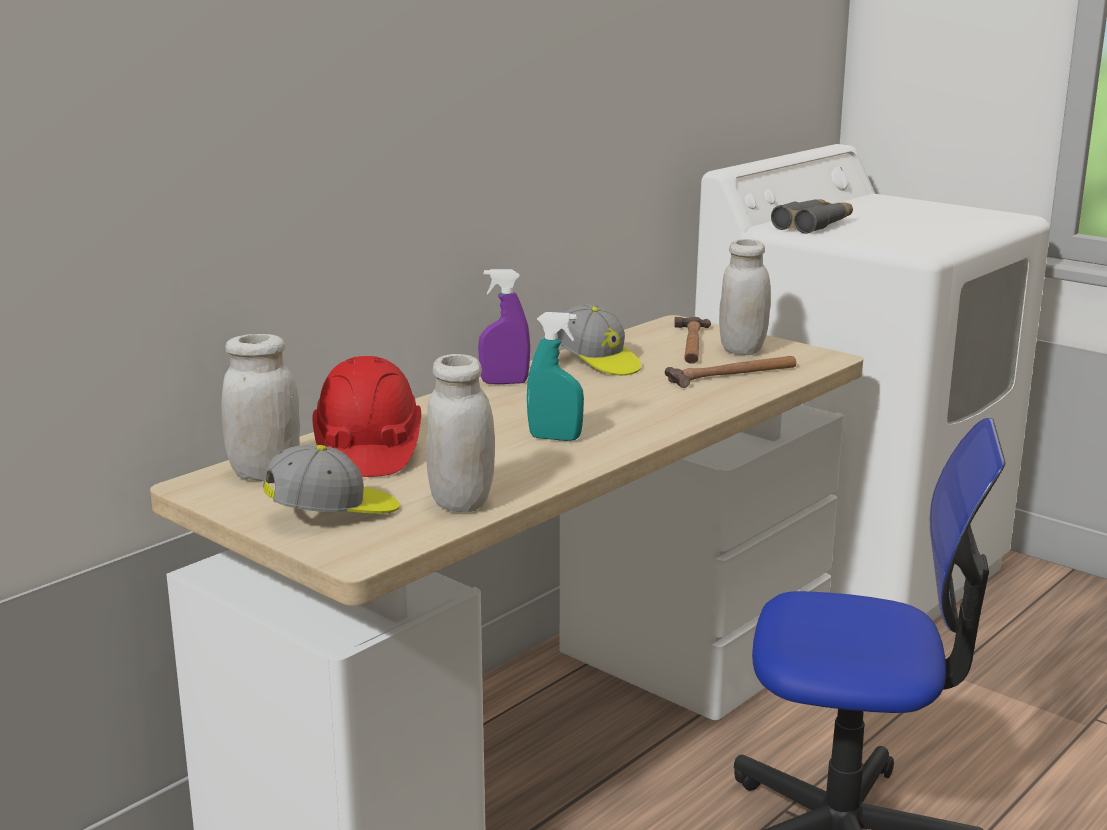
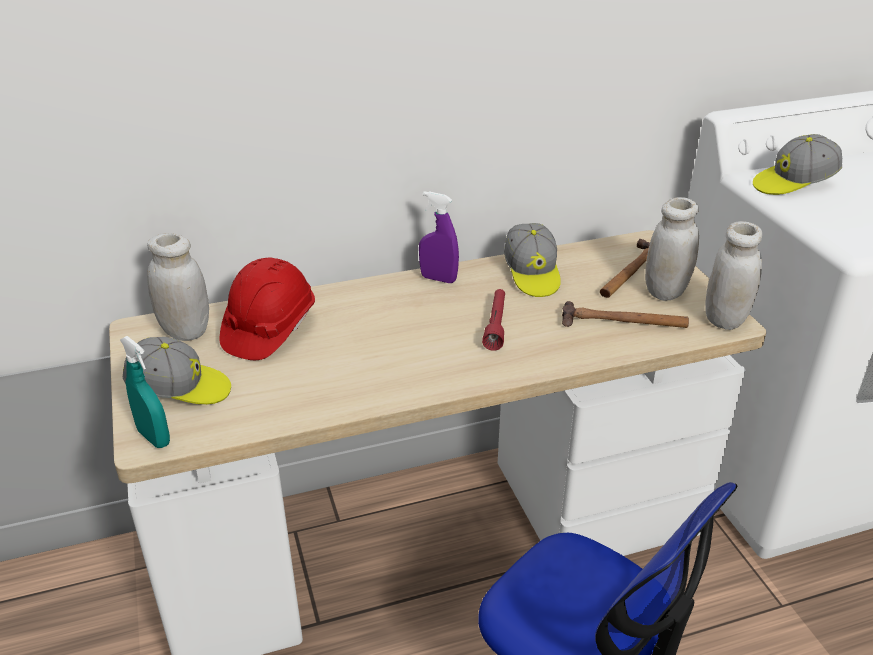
camera: 30 degrees right, 15 degrees up
(461, 502) = (269, 408): white jar -> white jar (725, 319)
(555, 438) = (406, 357): turquoise spray bottle -> turquoise spray bottle (154, 438)
(614, 400) = (496, 325): none -> red flashlight
(813, 225) = (793, 184): grey binoculars -> cap

